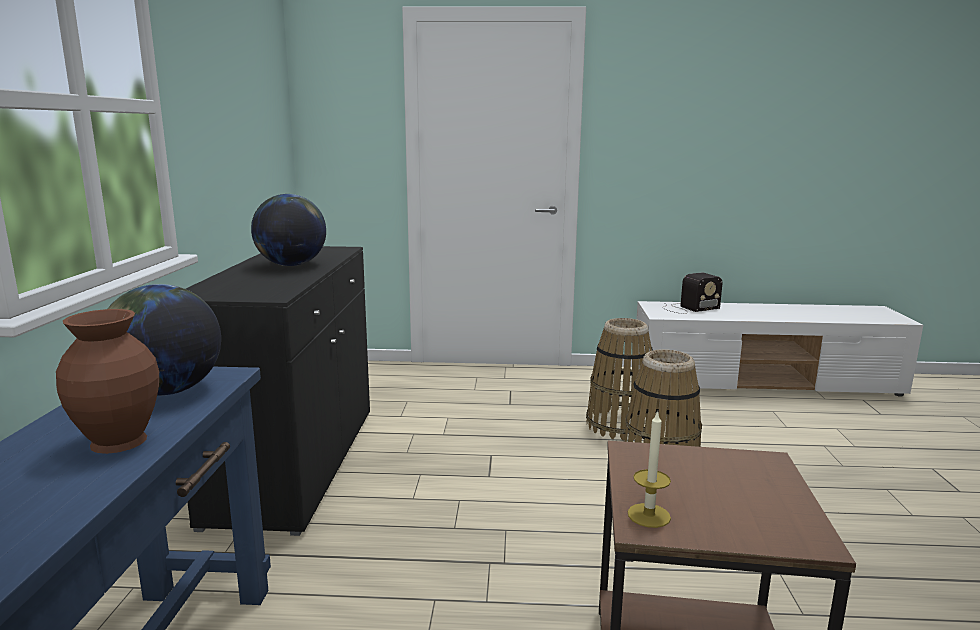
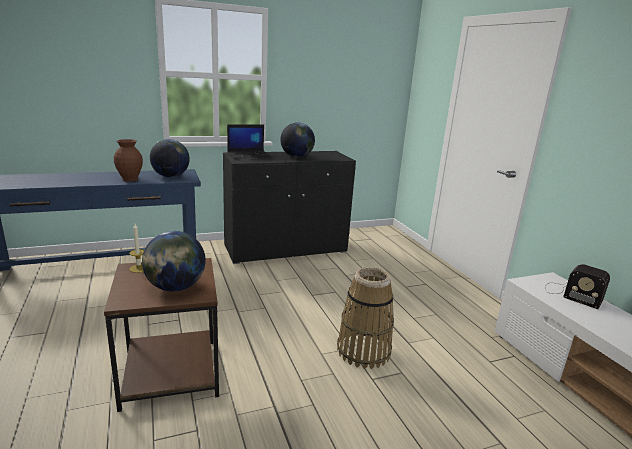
camera: 65 degrees right, 5 degrees up
(227, 286) = (249, 155): none -> laptop
(620, 425) = (420, 329): basket -> none
(740, 482) = (175, 287): none -> globe

